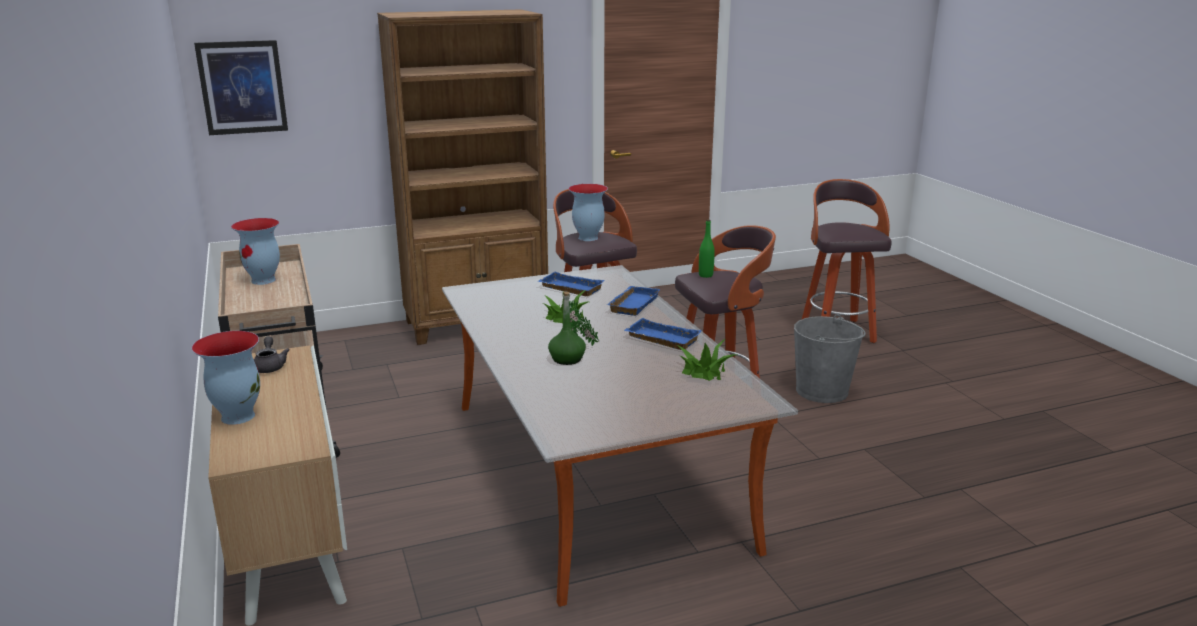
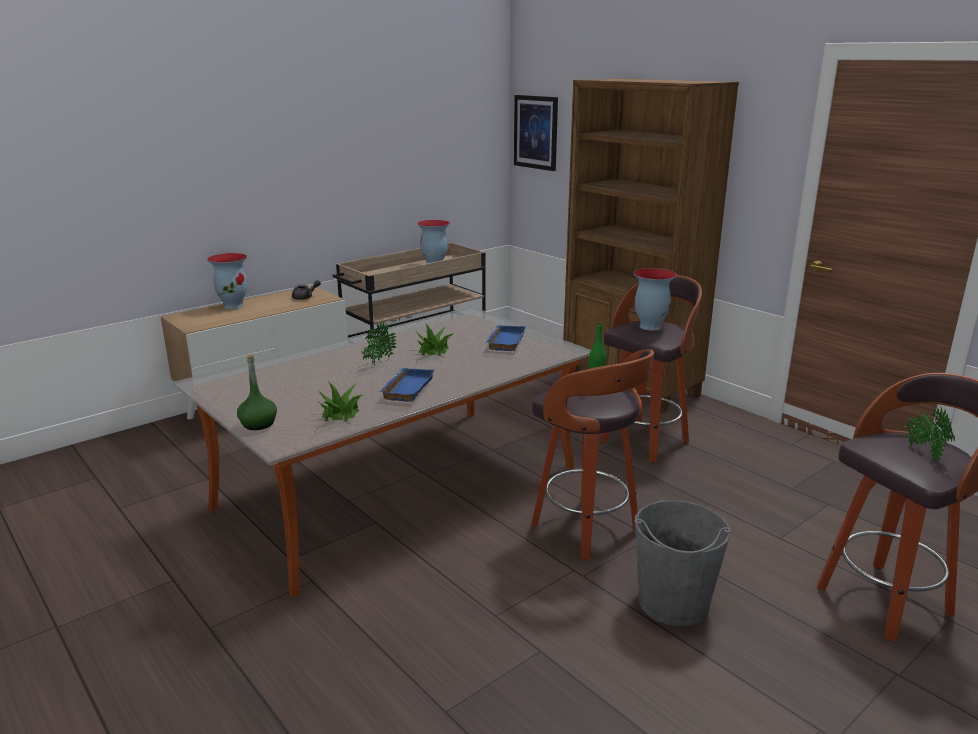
camera: 70 degrees right, 0 degrees up
(567, 359) = (345, 363): green bottle -> green bottle (258, 424)
(632, 304) = (487, 367): blue tray -> none
(851, 227) = (924, 452): none -> potted plant

